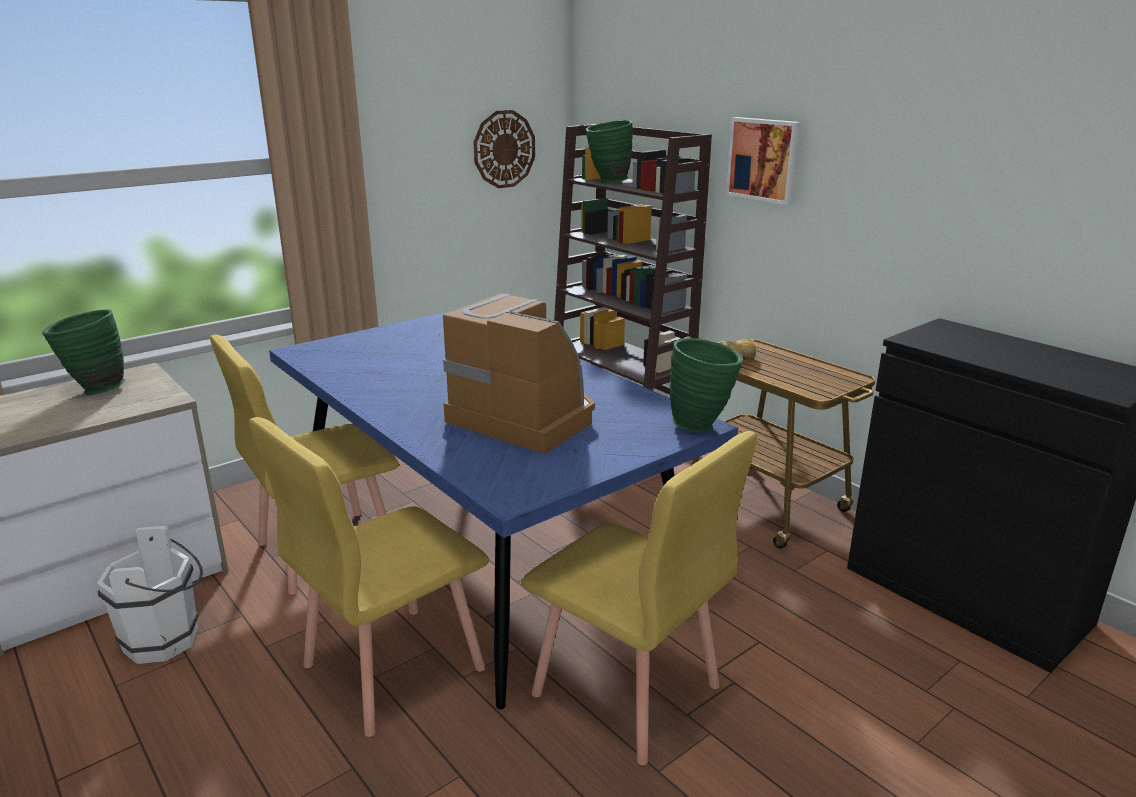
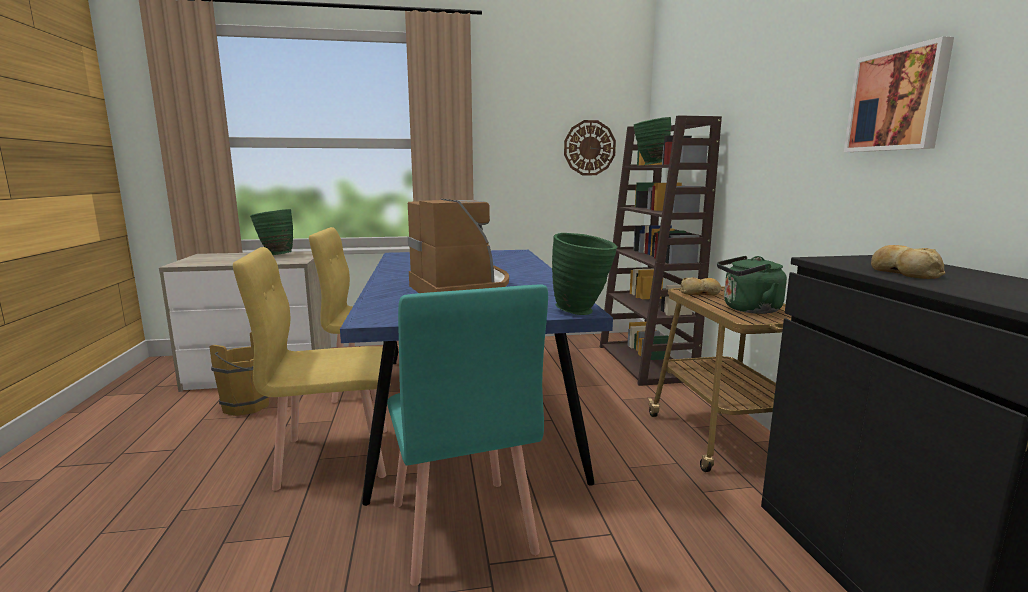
camera: 30 degrees right, 10 degrees down
(167, 640) = (249, 406): white bucket -> brown bucket
(627, 691) = (461, 528): yellow chair -> turquoise chair
(764, 159) = (756, 128): picture -> picture (898, 100)
(802, 376) = (748, 309): none -> green kettle
(991, 355) = (904, 273): none -> bread

